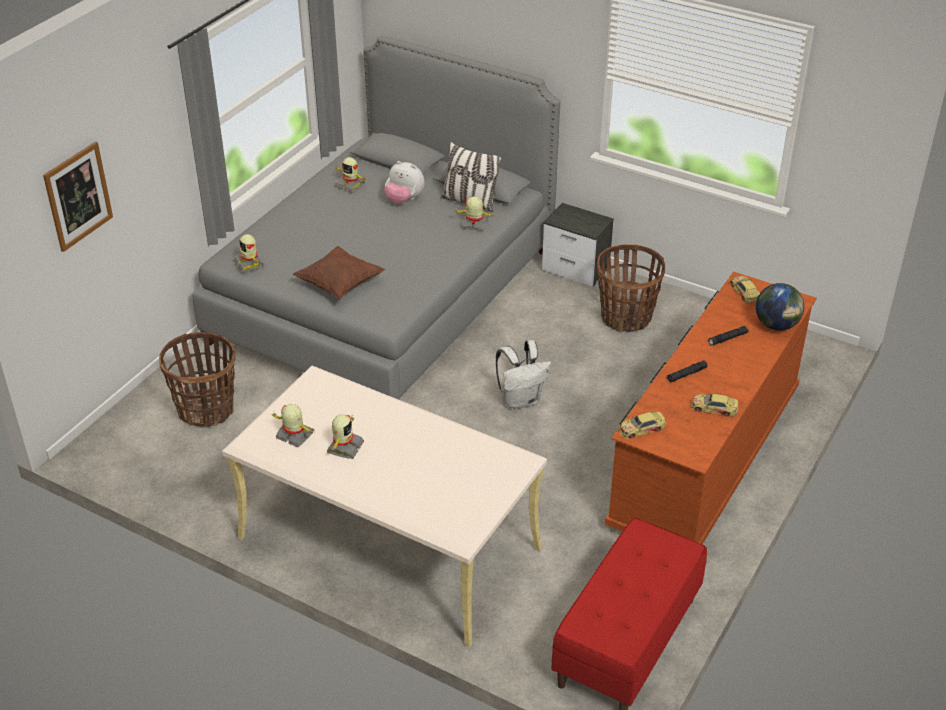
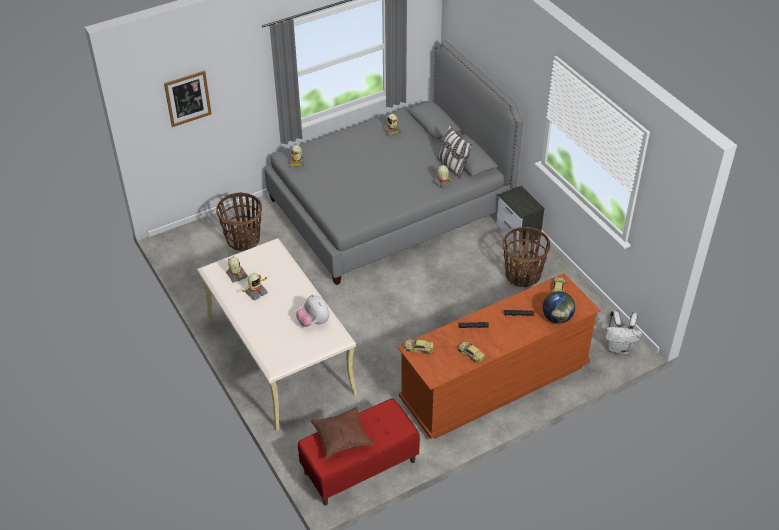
camera: 30 degrees right, 5 degrees up
(339, 284) = (335, 193): brown pillow -> brown pillow (342, 439)
(404, 200) = (415, 152): plush toy -> plush toy (314, 322)
(521, 400) = (416, 303): white backpack -> white backpack (619, 347)

